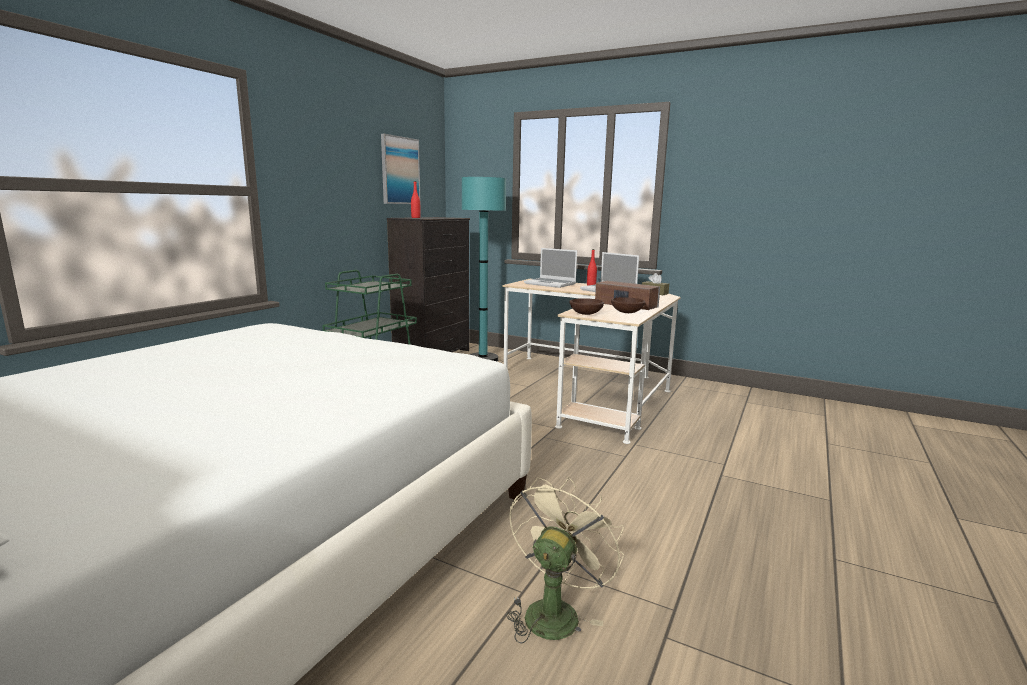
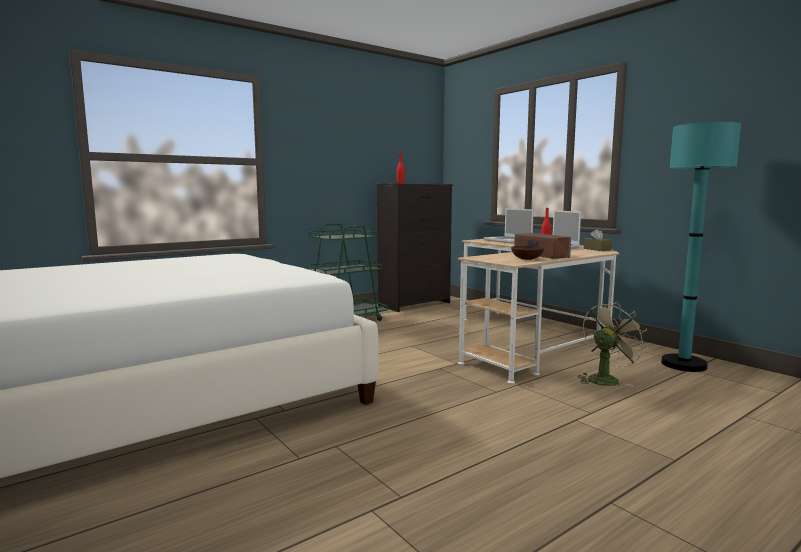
camera: 25 degrees right, 5 degrees down
(400, 170) = (394, 145): picture -> none
(483, 359) = (454, 310): turquoise floor lamp -> turquoise floor lamp (683, 364)
(554, 610) = (308, 474): beige fan -> beige fan (606, 379)
(586, 313) = (484, 258): brown bowl -> none

